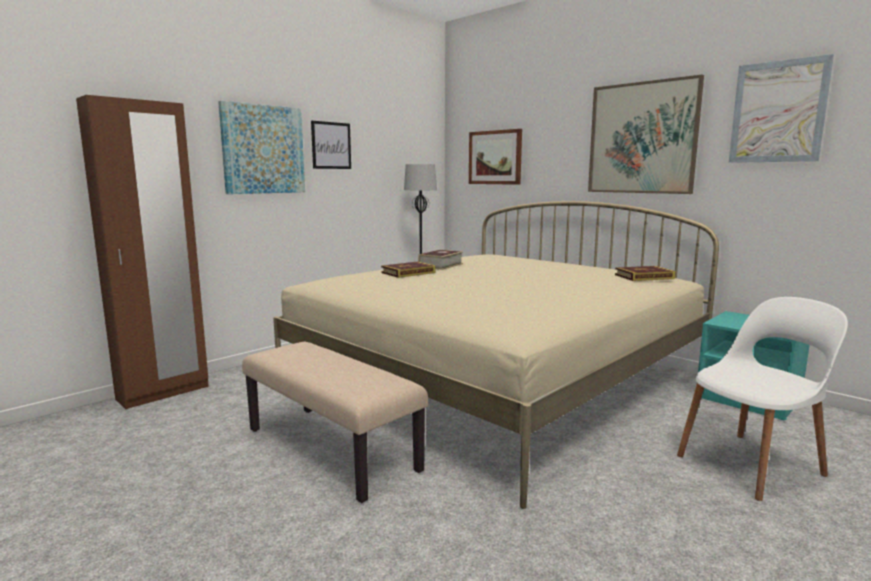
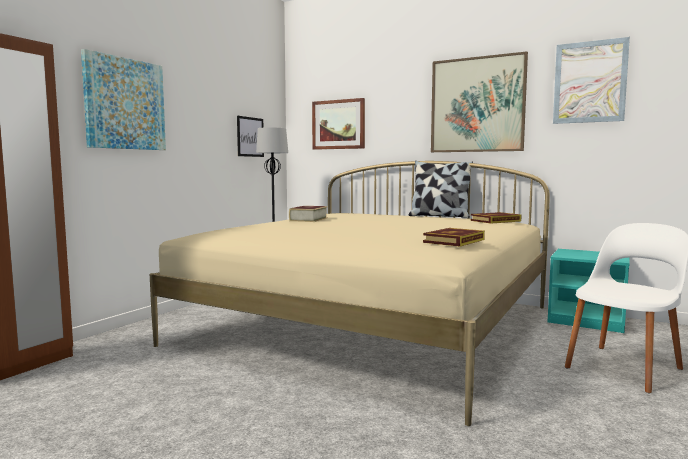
camera: 15 degrees left, 5 degrees down
(331, 145) = (189, 105): picture -> picture (250, 137)
(332, 449) = (250, 399): beige bench -> none
(408, 273) = (285, 224): book -> book (454, 241)
(591, 265) = (439, 216): none -> pillow

